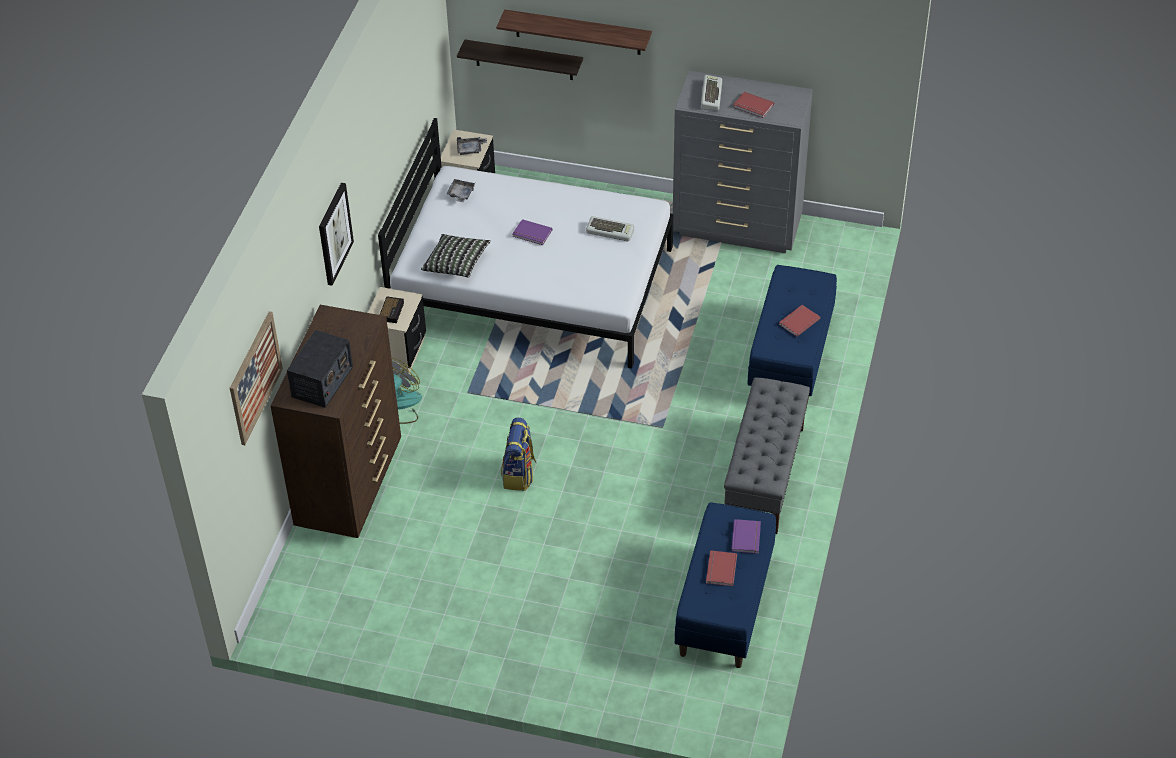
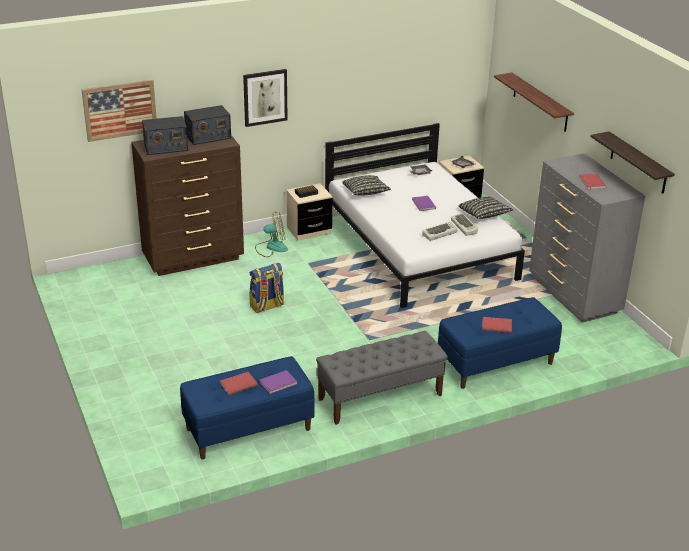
camera: 50 degrees right, 15 degrees down
(333, 331) = (208, 136): none -> radio
(524, 60) = (514, 117): shelf -> shelf (638, 163)
(603, 202) = (484, 215): none -> pillow
(710, 95) = (575, 166): keyboard -> keyboard (439, 233)

